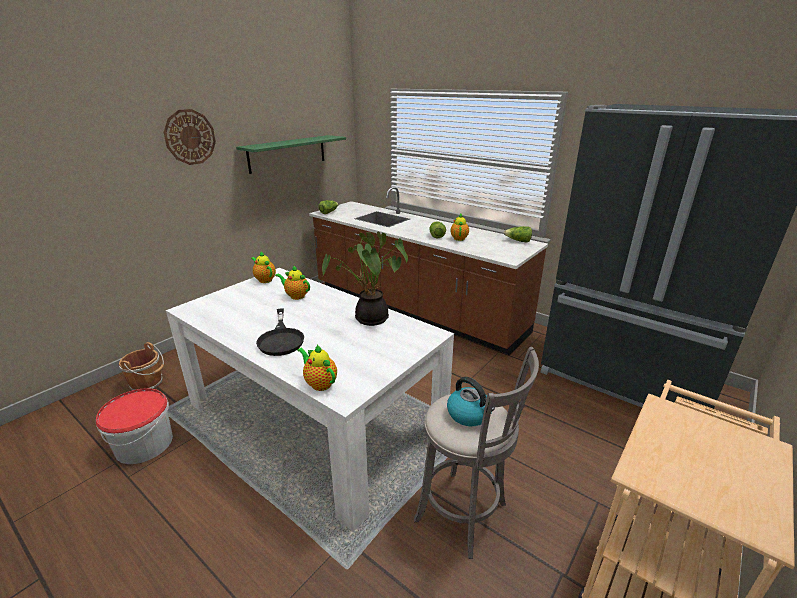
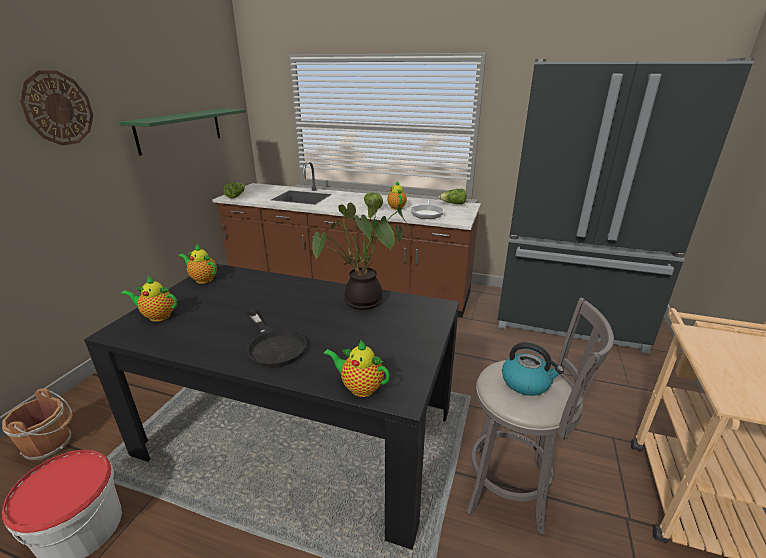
camera: 20 degrees left, 0 degrees up
(296, 296) = (256, 291): teapot -> teapot (157, 316)
(314, 419) = (300, 431): white dining table -> black dining table
(483, 248) = (427, 214): none -> frying pan

